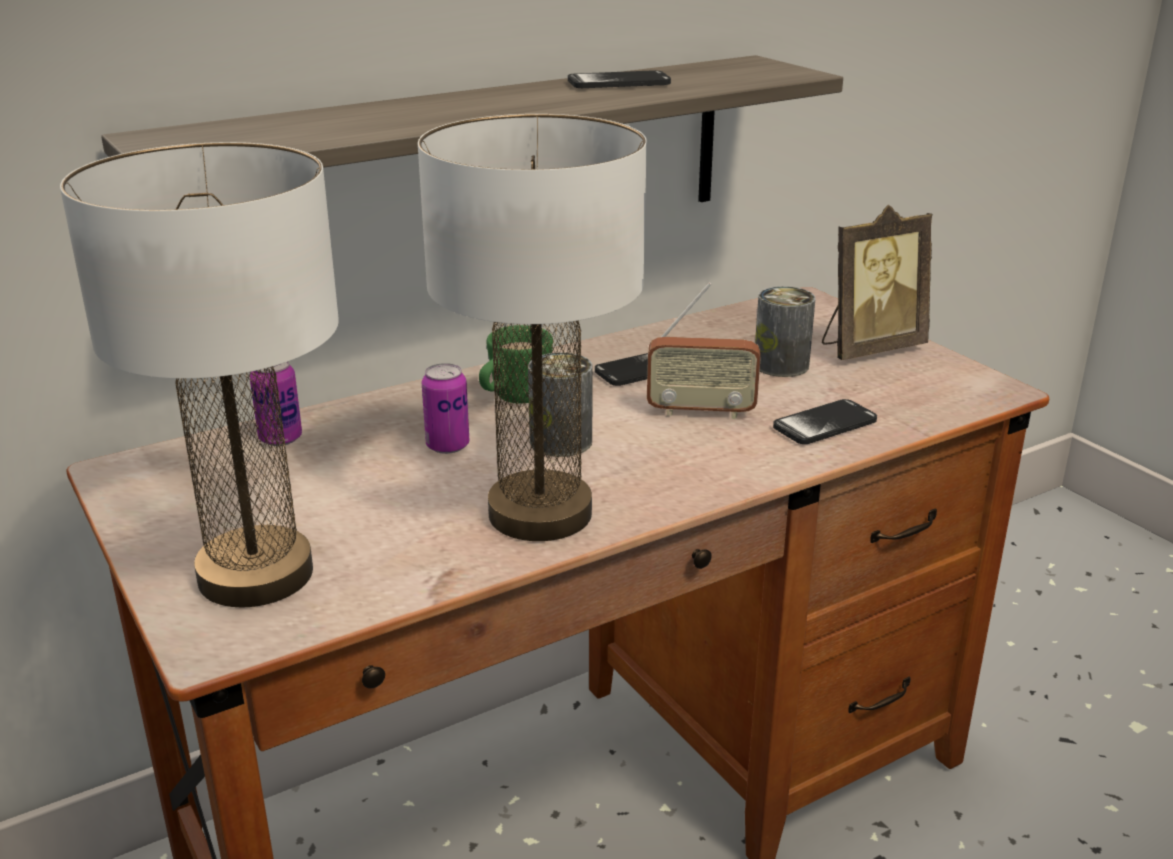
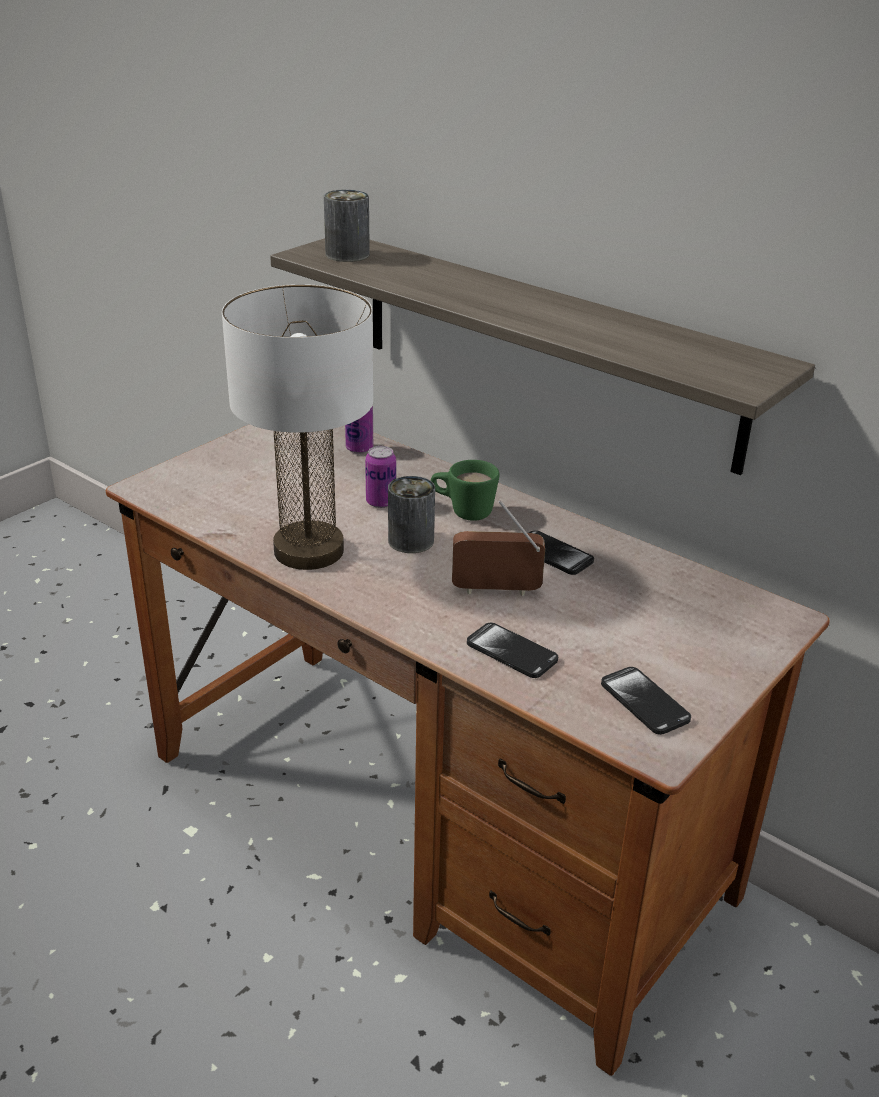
camera: 70 degrees right, 5 degrees up
(257, 573) = (209, 480): table lamp -> none
(619, 83) = (615, 326): phone -> phone (644, 702)
(701, 411) = (496, 590): radio -> radio turned 105 degrees clockwise
(781, 365) = (615, 618): can -> can (347, 254)
(869, 348) = (695, 664): picture frame -> none

